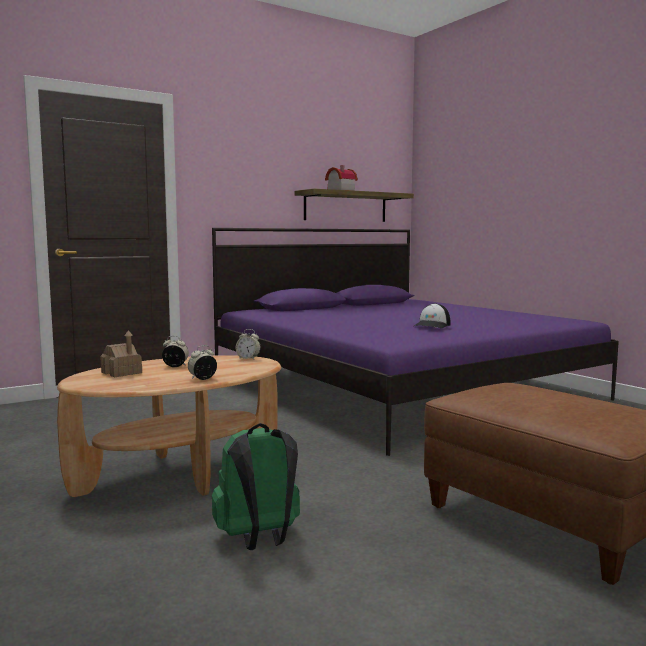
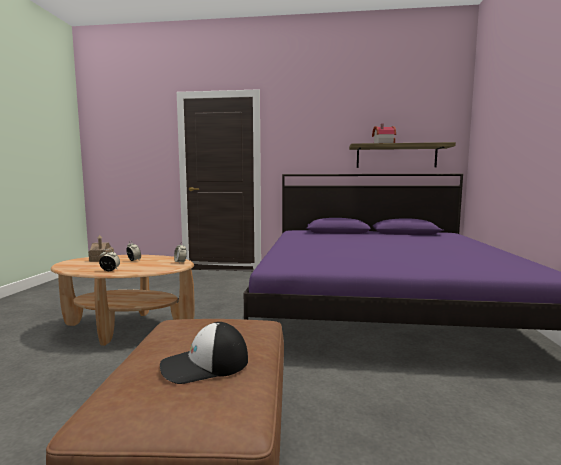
camera: 40 degrees right, 0 degrees up
(259, 540) = (51, 385): green backpack -> none
(432, 325) = (357, 256): cap -> cap (205, 365)

